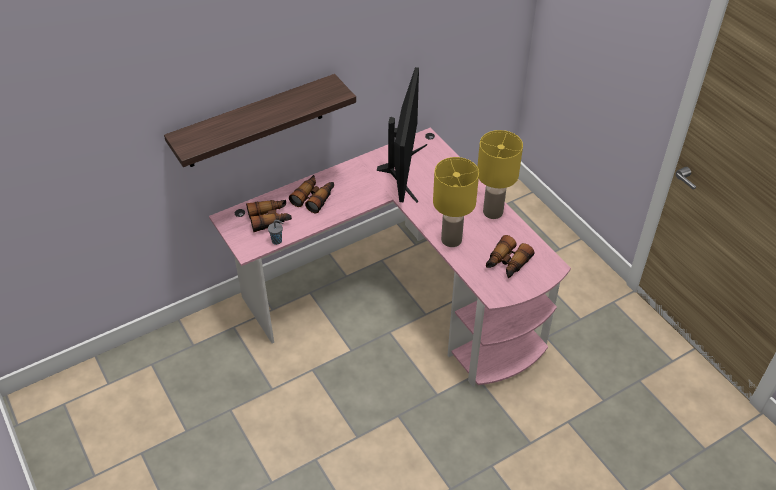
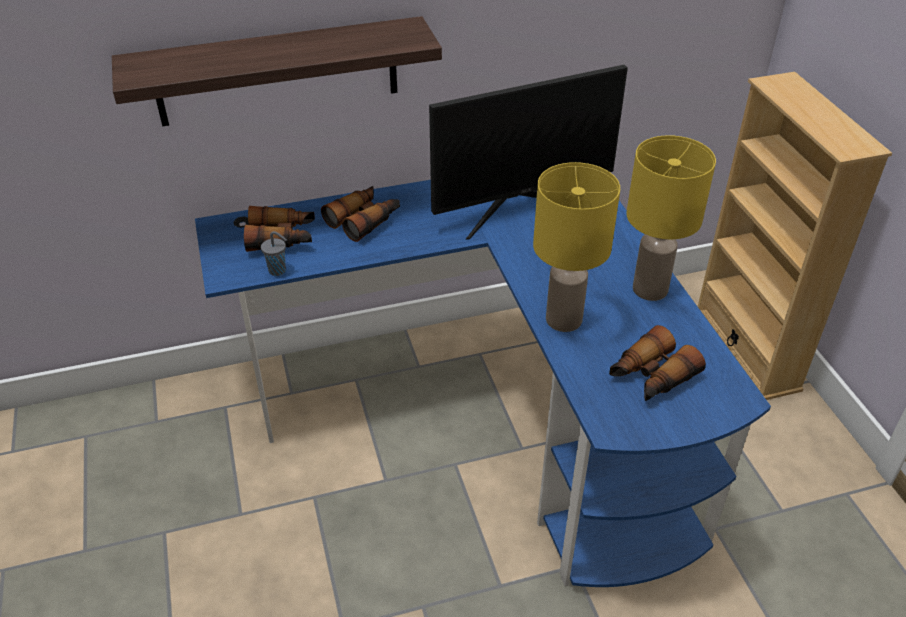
camera: 15 degrees right, 5 degrees down
(402, 297) = (493, 414): pink desk -> blue desk
(403, 170) = (520, 205): monitor -> monitor turned 45 degrees clockwise
(541, 225) = (745, 348): none -> beige bookcase

